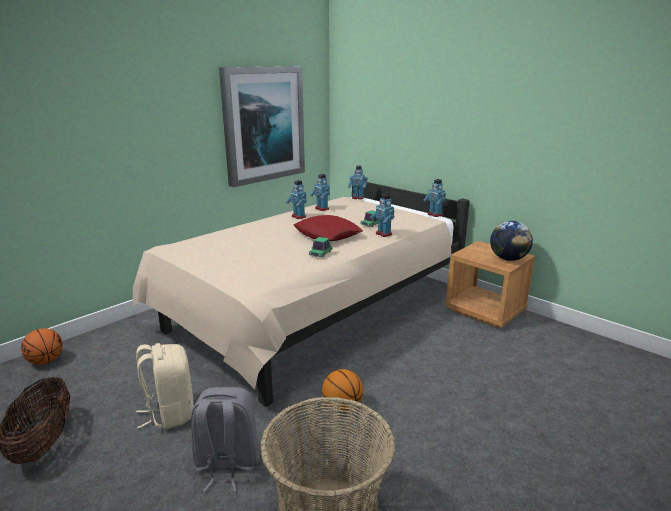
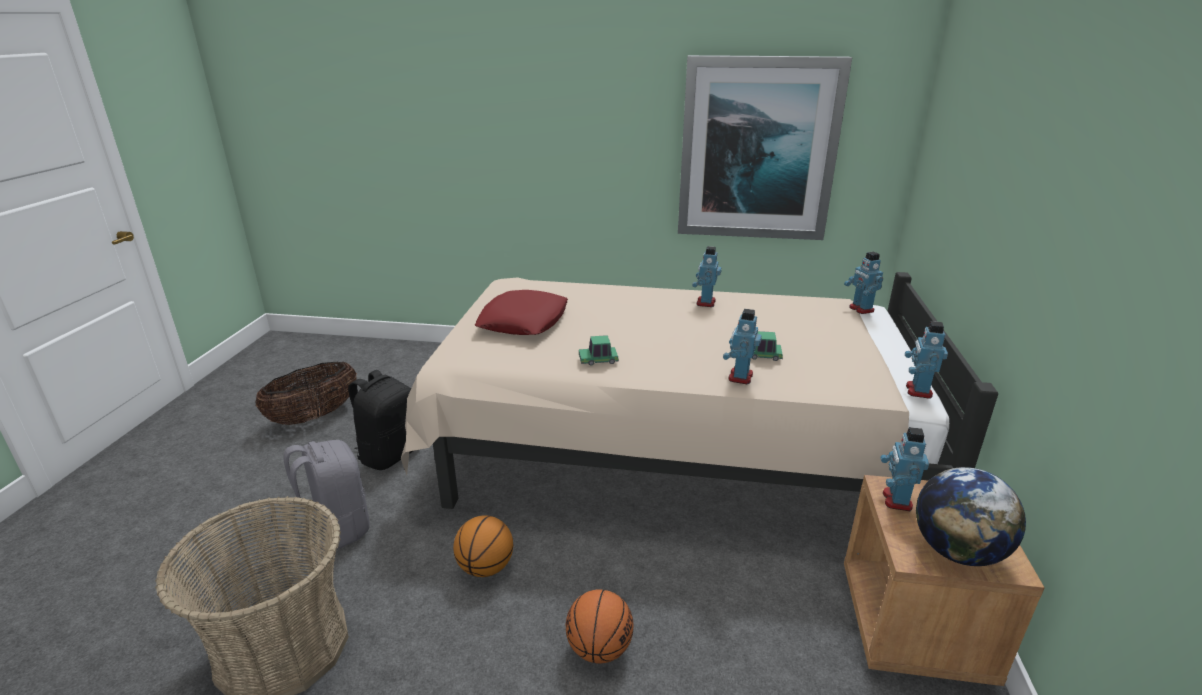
camera: 55 degrees right, 5 degrees up
(46, 361) = (416, 354): basketball -> basketball (599, 649)
(170, 413) = (391, 454): beige backpack -> black backpack
(321, 209) = (763, 304): toy robot -> toy robot (896, 500)
(327, 234) = (671, 341): red pillow -> red pillow (523, 321)

